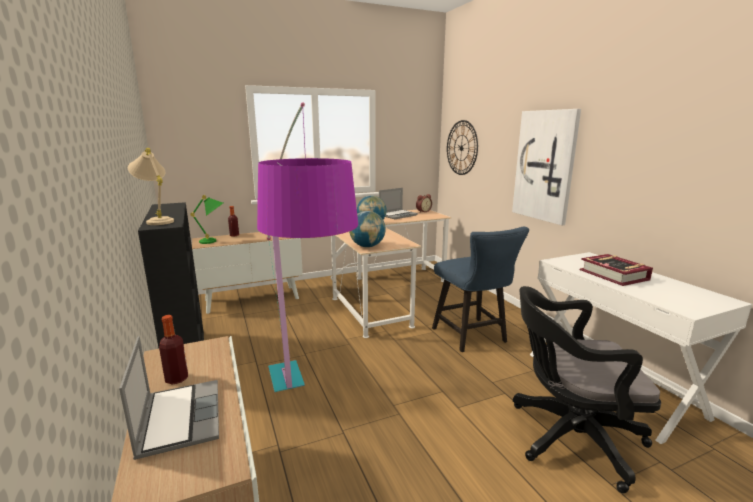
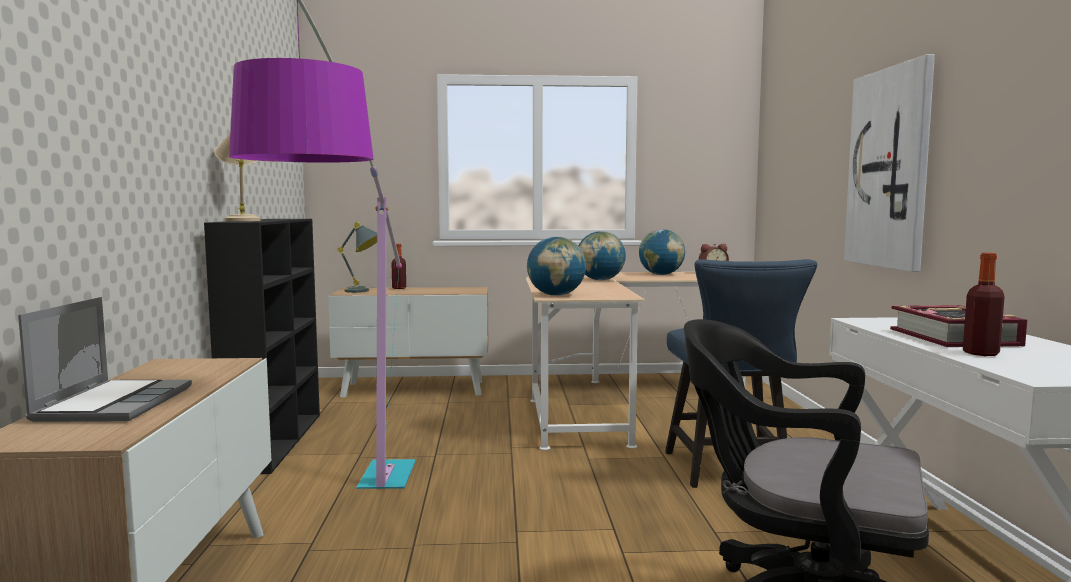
camera: 20 degrees right, 10 degrees down
(177, 379) = (155, 379): bottle -> bottle (981, 353)
(214, 241) = (364, 291): green table lamp -> grey table lamp
(398, 215) = (661, 274): laptop -> globe
(461, 148) = (782, 163): wall clock -> none

